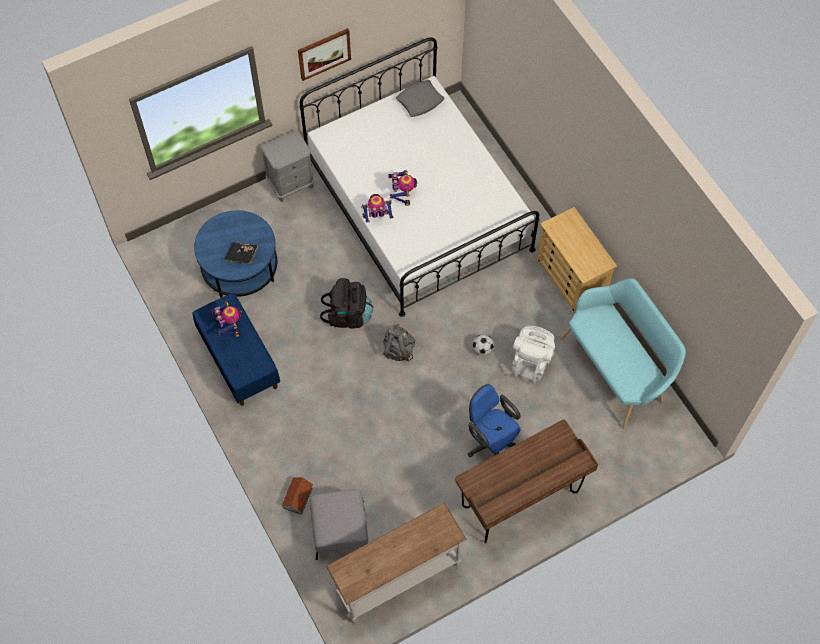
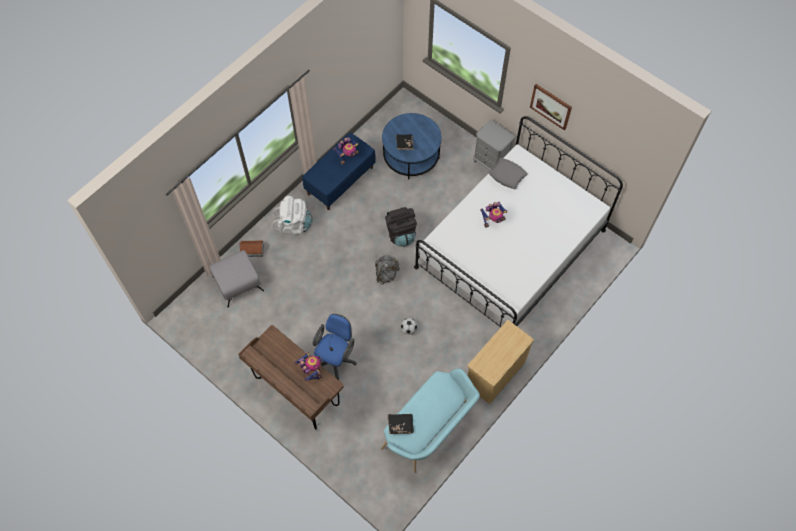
camera: 70 degrees right, 0 degrees up
(377, 218) = (465, 211): toy robot -> toy robot (311, 371)
(397, 577) = (214, 330): white console table -> none
(420, 101) = (581, 205): grey pillow -> grey pillow (507, 175)
(531, 361) = (412, 366): white backpack -> white backpack (294, 224)
(625, 381) = (400, 425): none -> black book

